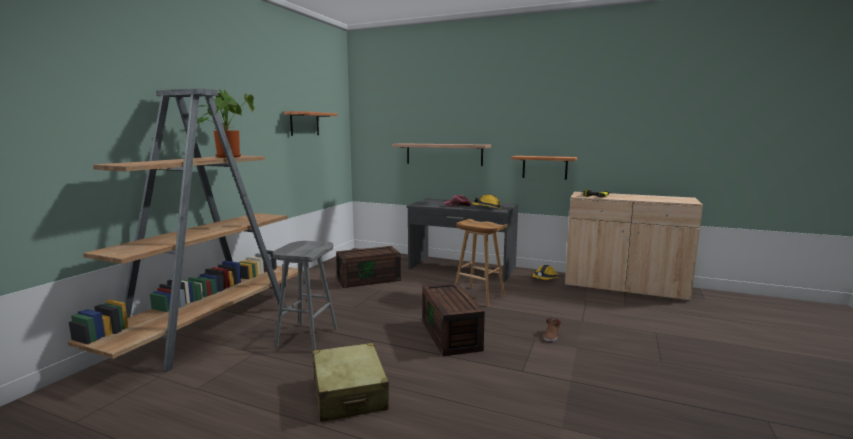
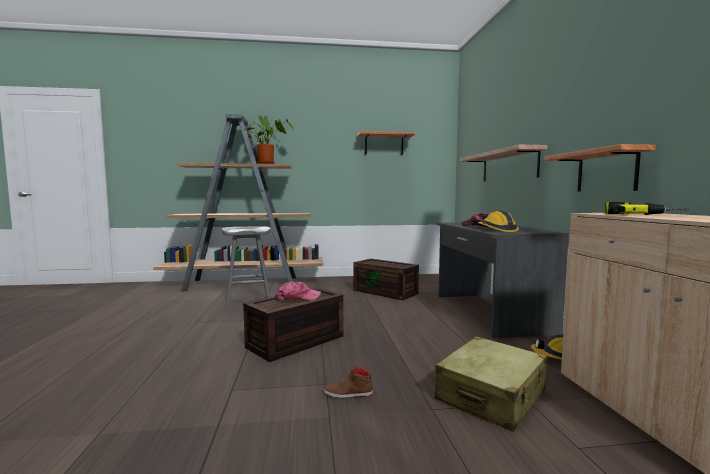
camera: 60 degrees right, 5 degrees down
(349, 393) = (163, 332): beige suitcase -> beige suitcase (491, 395)
(450, 296) = (297, 298): none -> cap
(478, 296) = (417, 334): brown stool -> none

